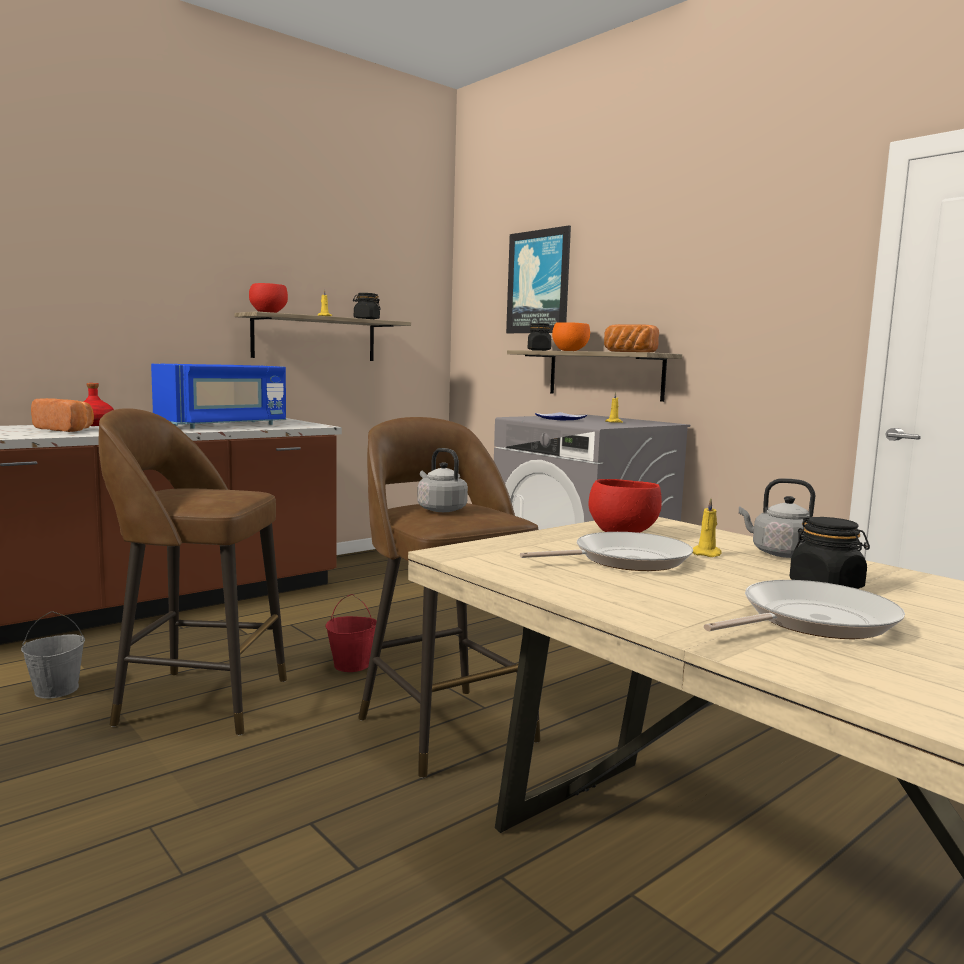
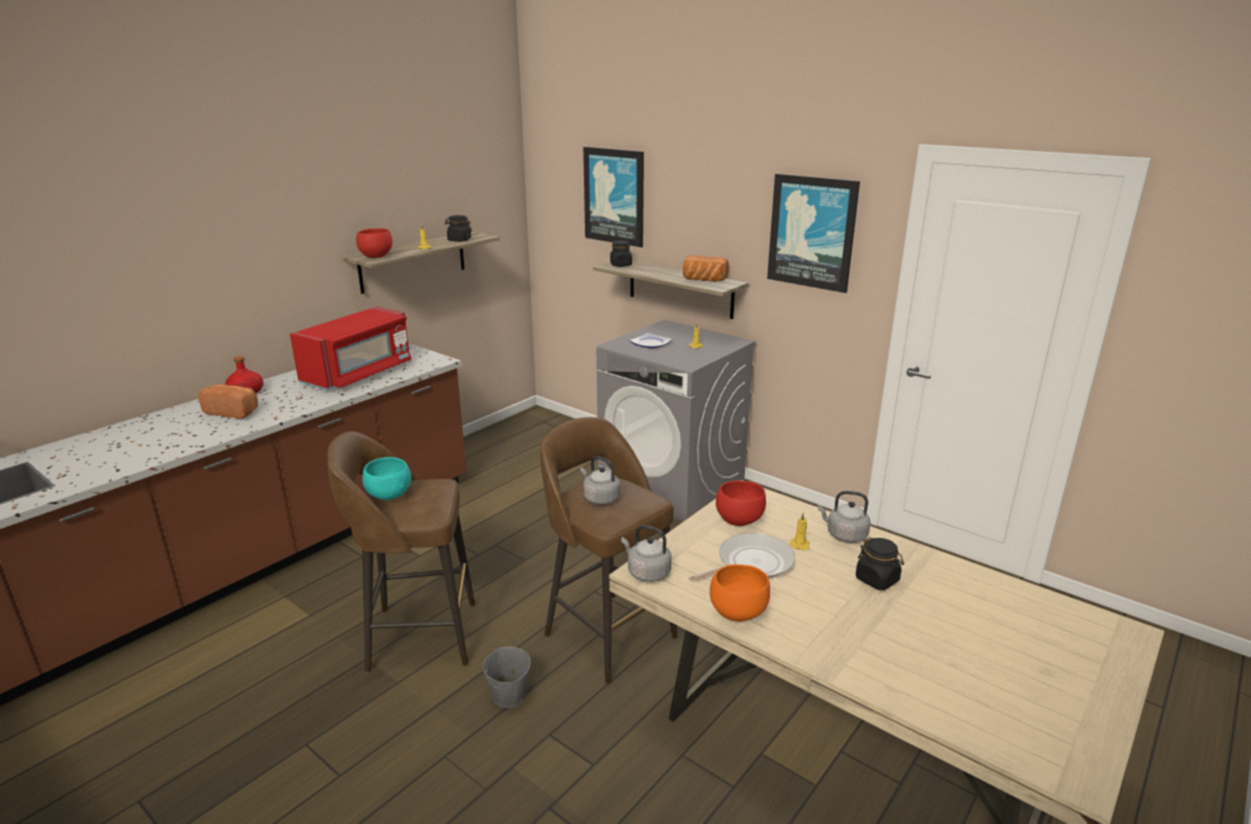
camera: 10 degrees left, 15 degrees up
(56, 690) = (302, 642): grey bucket -> grey bucket (509, 695)
(183, 491) = (390, 495): none -> turquoise bowl
(224, 425) = (359, 373): blue microwave -> red microwave
(352, 665) = (518, 580): red bucket -> none
(463, 554) = (647, 572): none -> grey kettle
(570, 351) = (650, 270): orange bowl -> orange bowl (737, 612)
(758, 278) = (812, 232): none -> picture
(811, 621) = (873, 627): frying pan -> none

